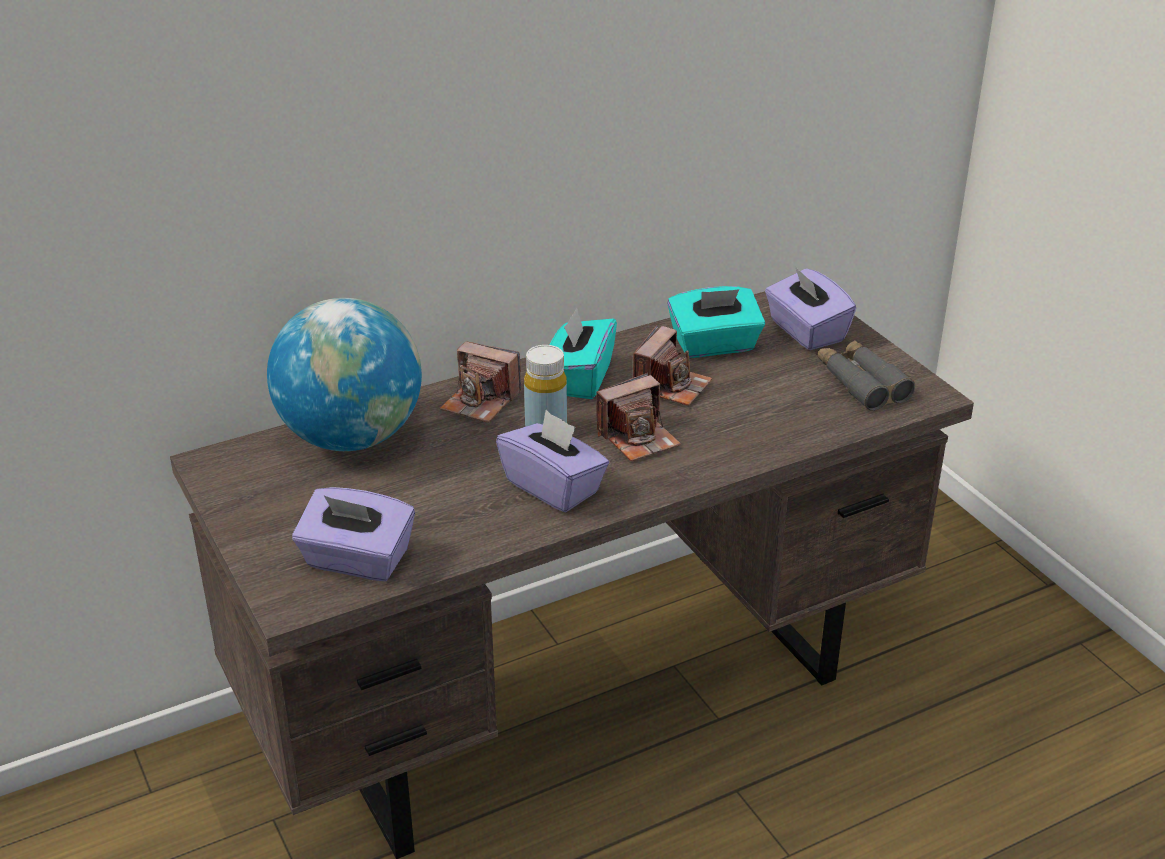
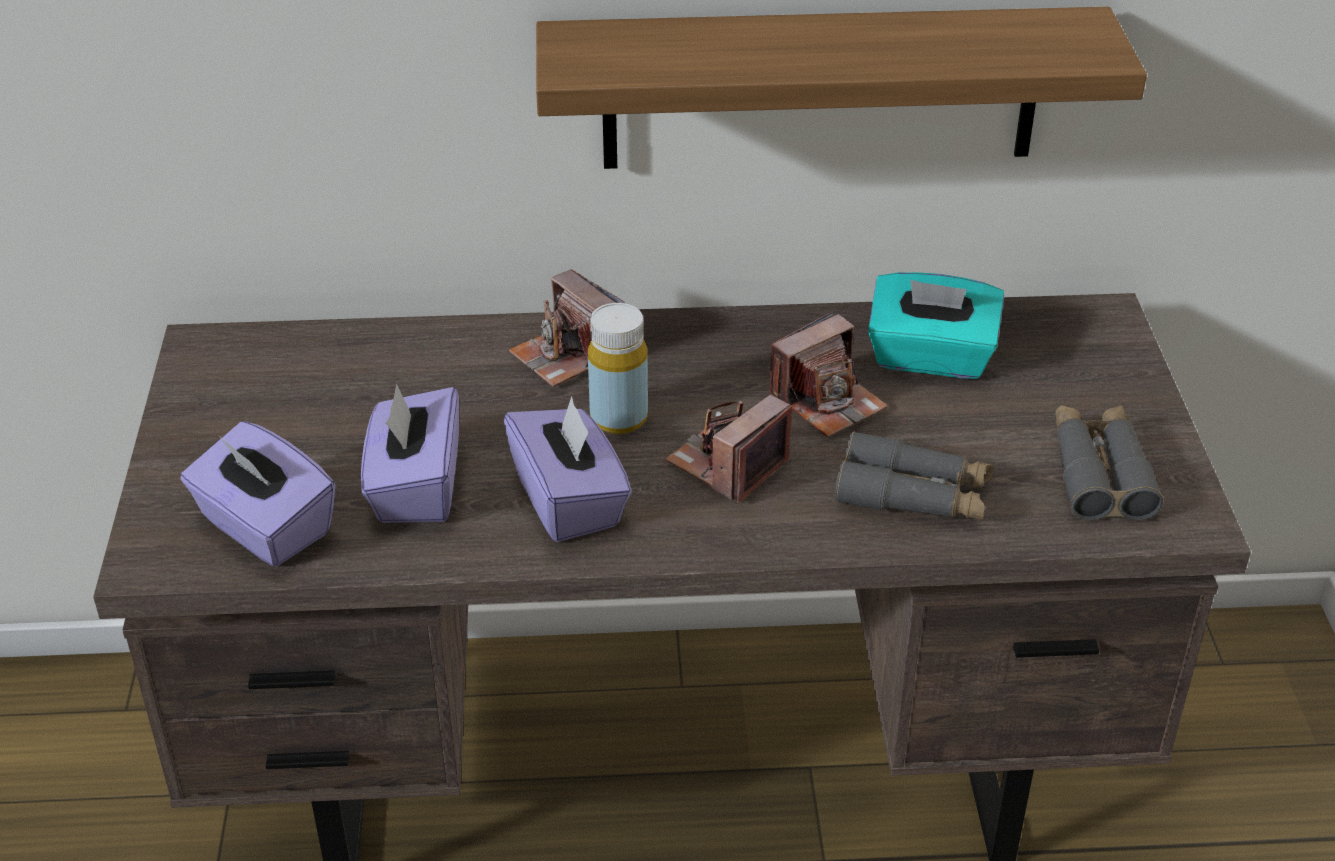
camera: 25 degrees right, 5 degrees up
(351, 437) = (380, 359): globe -> none
(579, 379) = (714, 357): turquoise tissue box -> none
(609, 178) = (820, 88): none -> shelf
(638, 438) = (728, 465): camera -> camera turned 135 degrees clockwise
(764, 424) = (913, 495): none -> grey binoculars
(806, 331) = (1076, 372): purple tissue box -> purple tissue box (416, 487)

